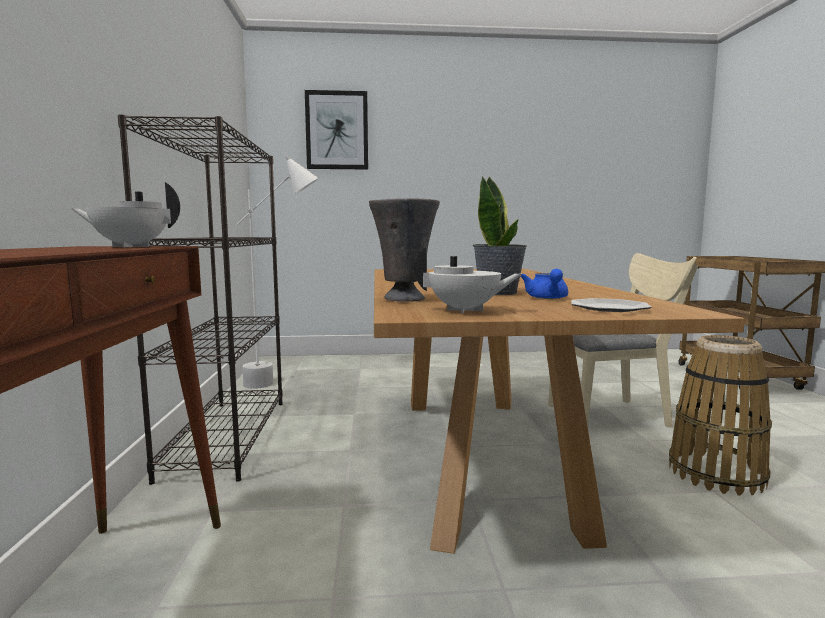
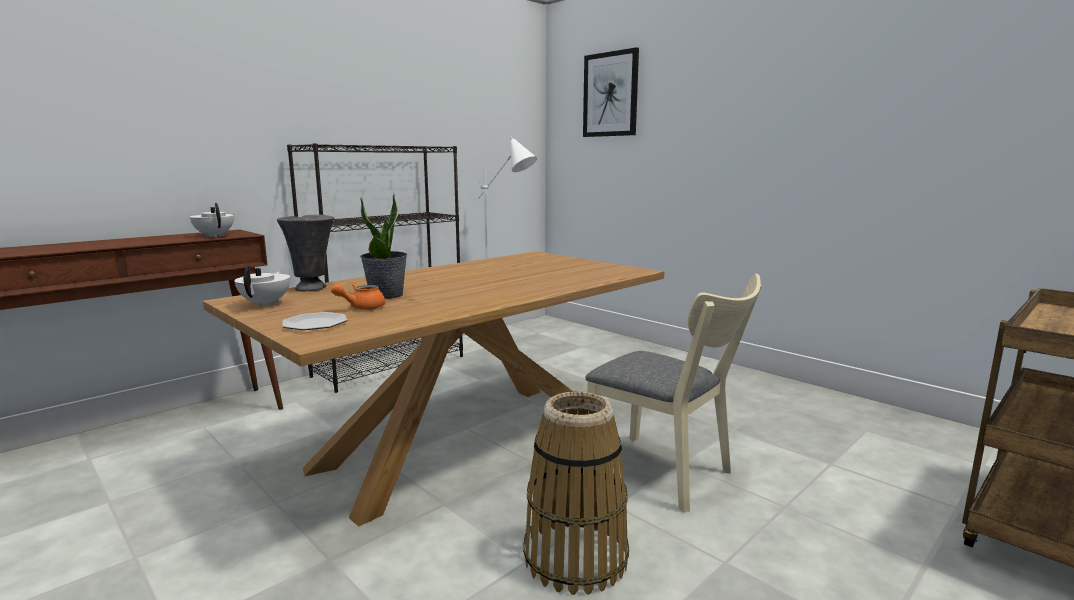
camera: 50 degrees right, 5 degrees up
(465, 310) = (266, 304): white teapot -> white teapot turned 150 degrees counterclockwise
(547, 298) = (362, 307): blue teapot -> orange teapot

